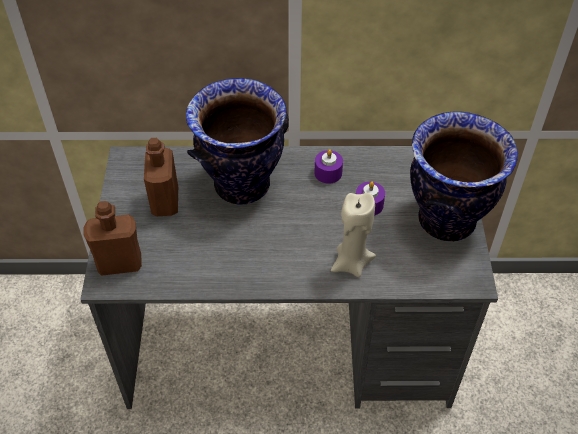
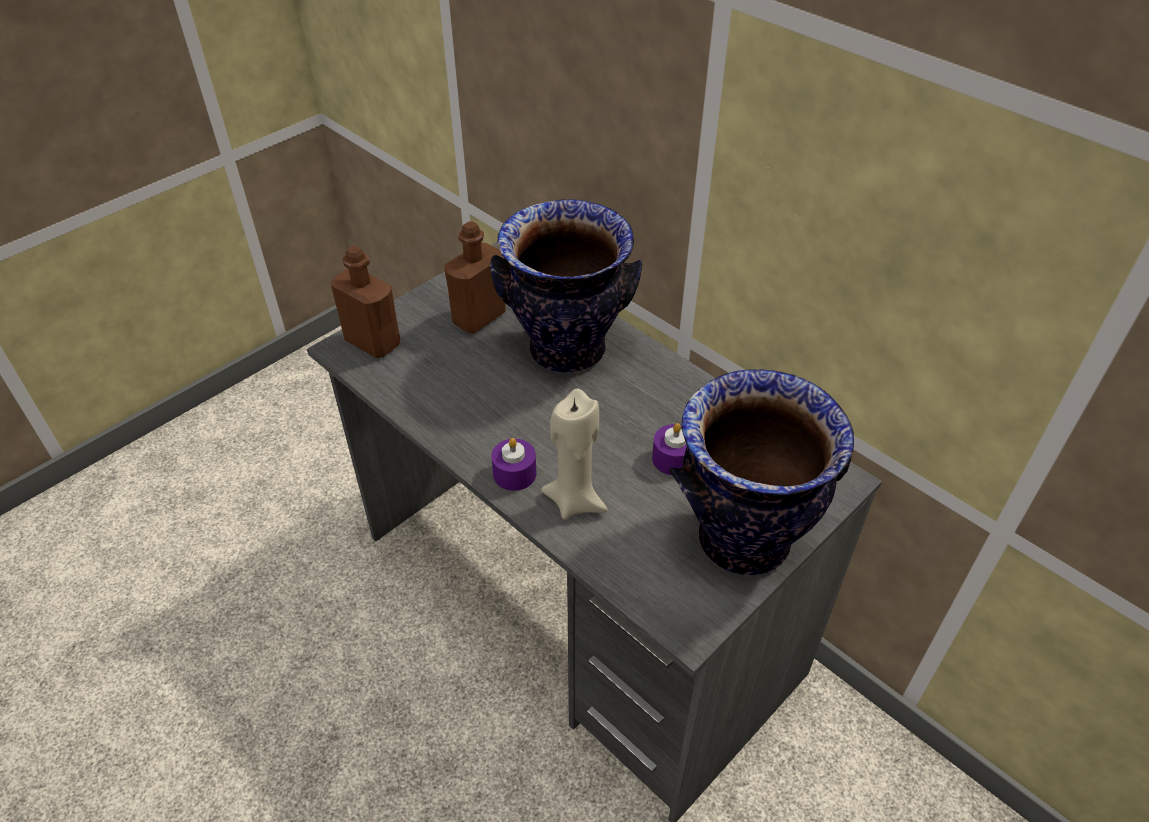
camera: 45 degrees right, 5 degrees down
(328, 173) = (670, 397): purple candle -> purple candle (514, 473)

